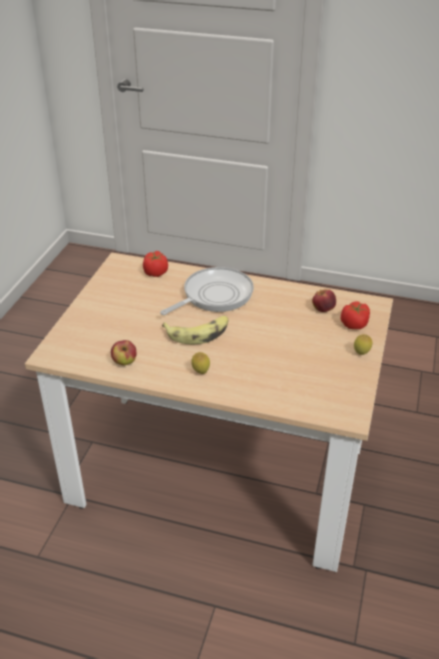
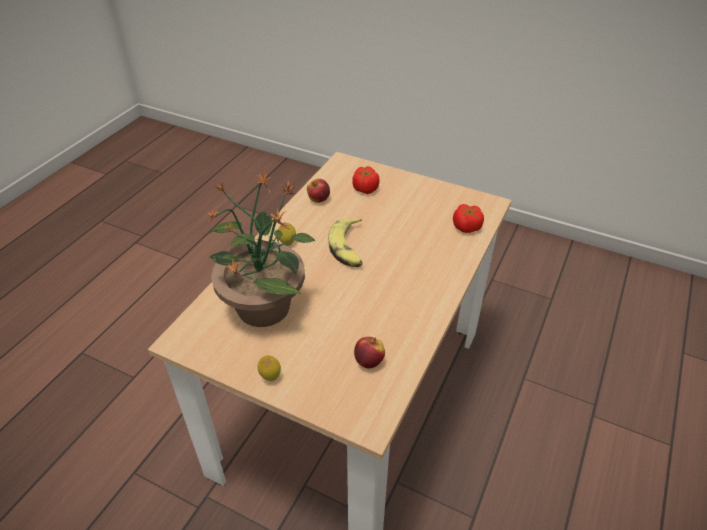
camera: 100 degrees right, 5 degrees up
(214, 296) = (415, 267): frying pan -> none
(289, 372) = (264, 306): none -> potted plant
(354, 324) = (330, 386): tomato -> tomato (365, 189)

